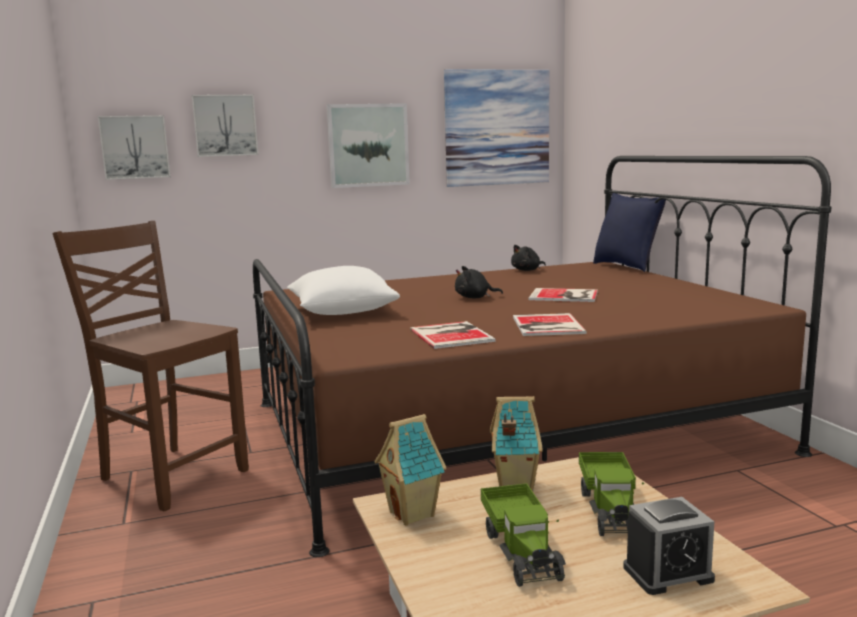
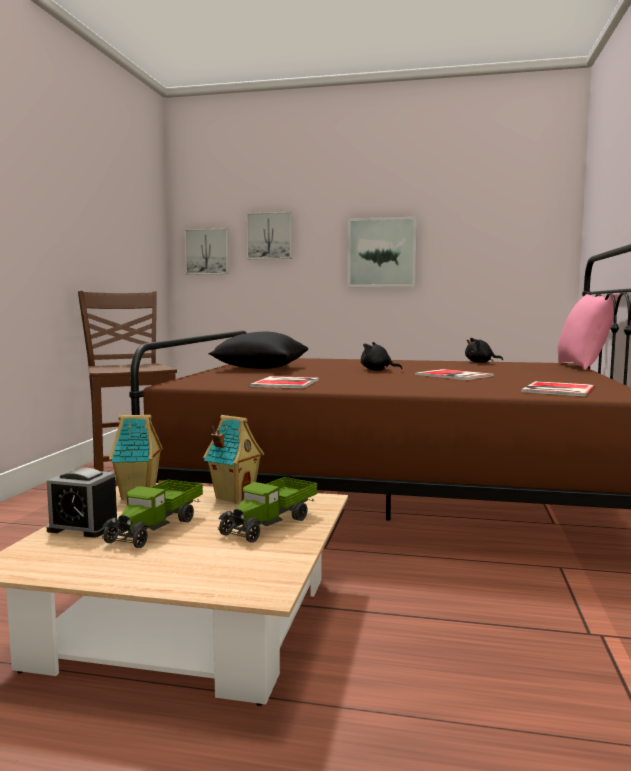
camera: 30 degrees right, 5 degrees down
(342, 312) = (260, 368): white pillow -> black pillow
(497, 128) = (506, 238): picture -> none
(546, 326) = (372, 386): book -> book (556, 389)
(626, 266) = (583, 367): blue pillow -> pink pillow
(668, 573) = (217, 566): alarm clock -> alarm clock (84, 527)

